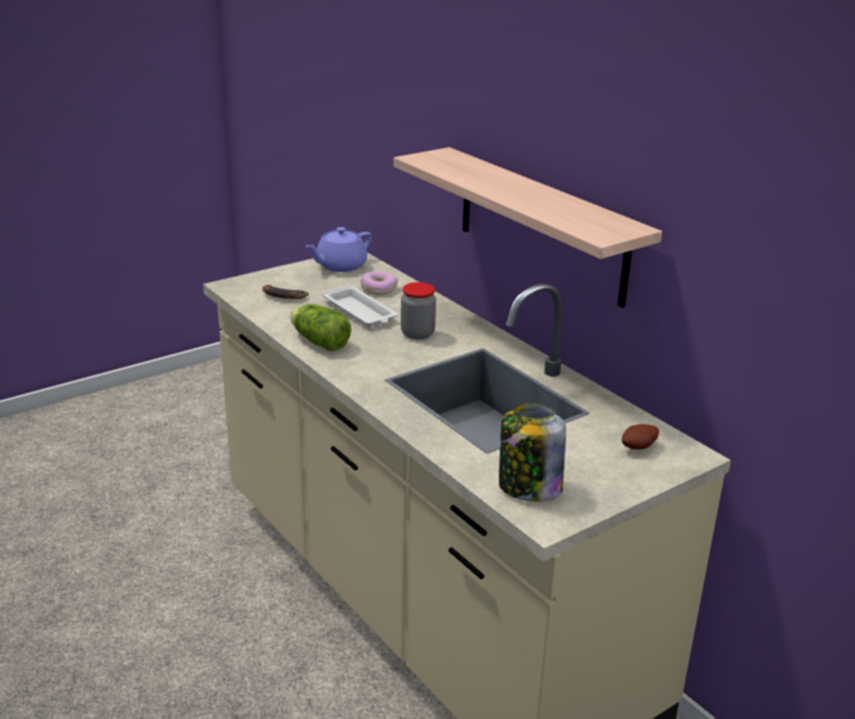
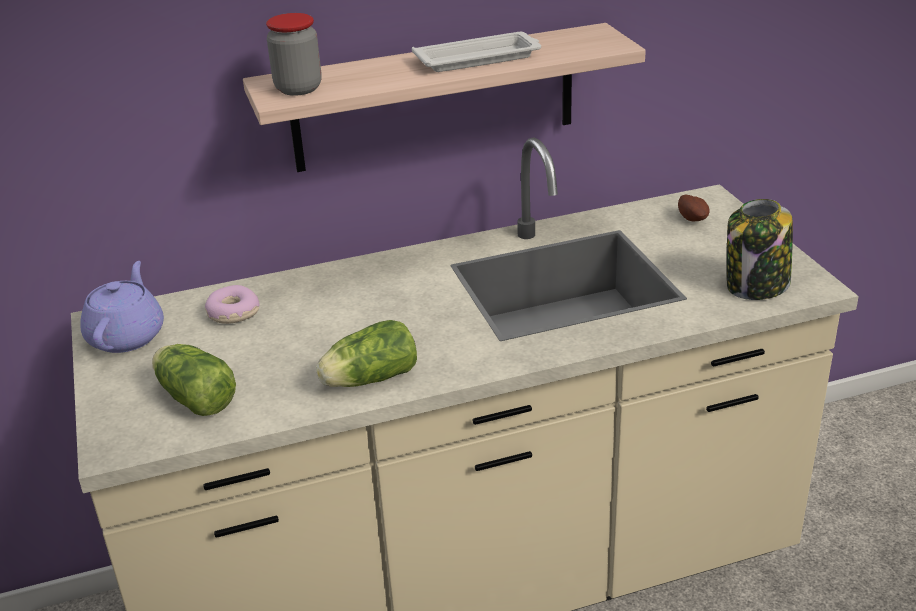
camera: 70 degrees left, 5 degrees up
(284, 295) = (194, 396): banana -> lettuce
(340, 266) = (127, 335): purple teapot -> purple teapot turned 150 degrees counterclockwise
(360, 312) = (297, 336): white tray -> white tray (479, 59)
(417, 333) = (388, 301): jar -> jar (298, 88)

